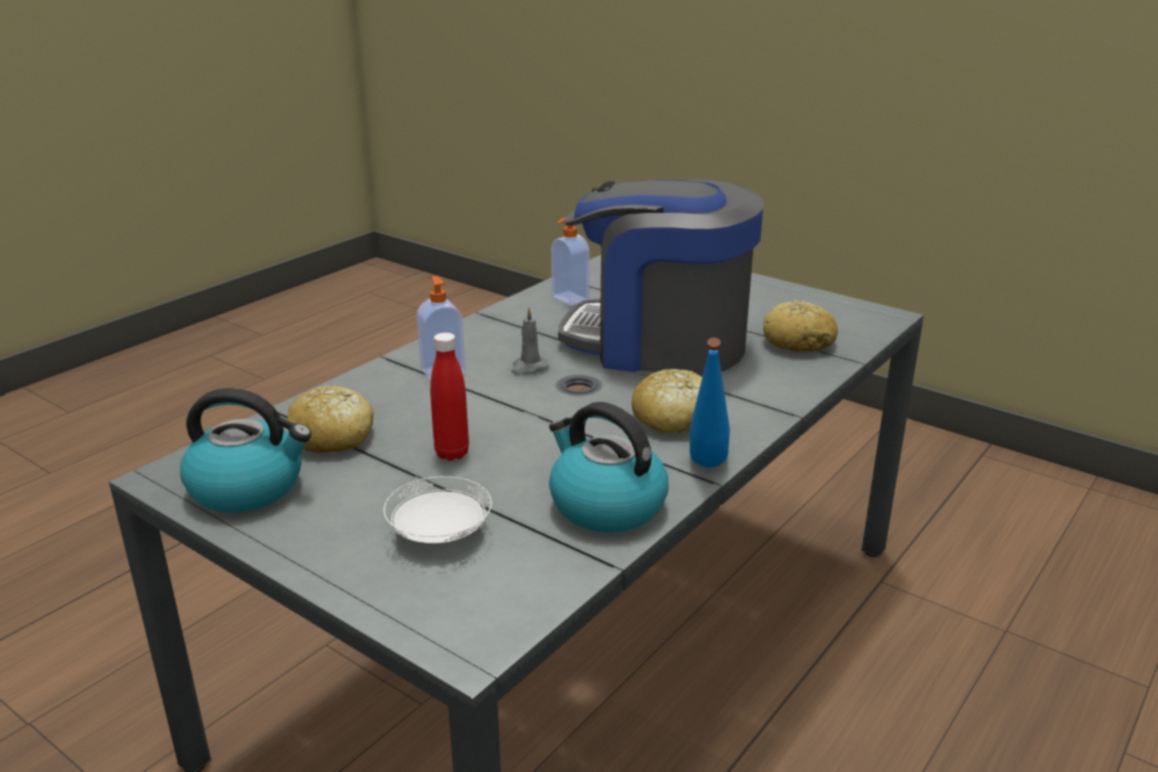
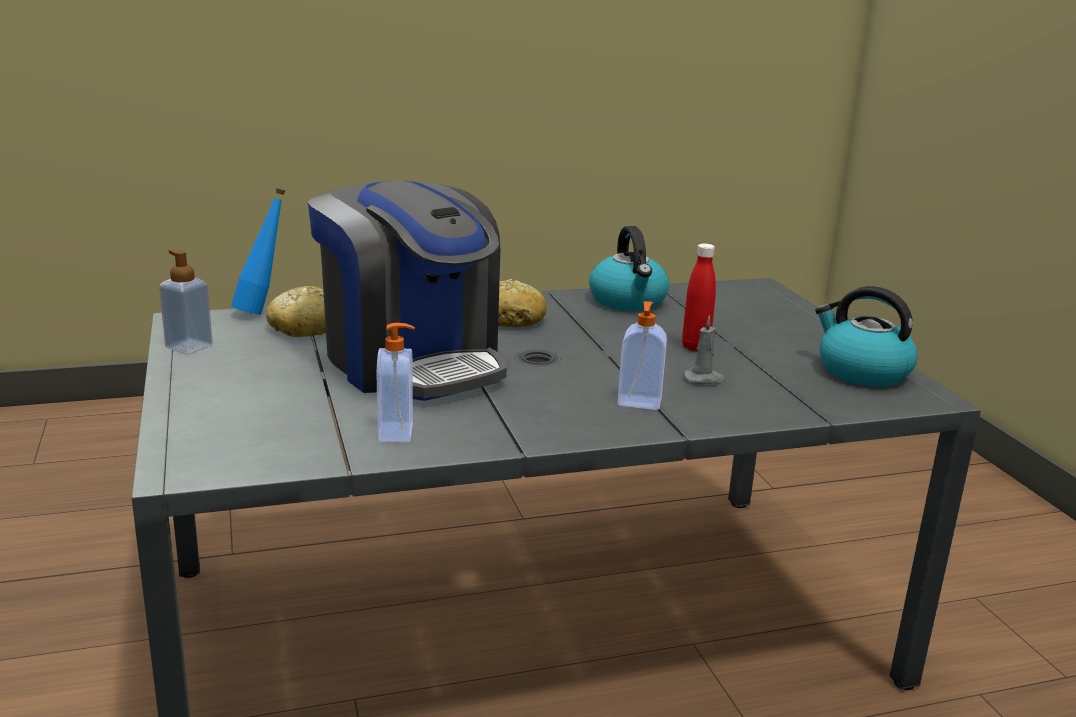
camera: 145 degrees left, 5 degrees down
(332, 437) = (781, 383): bread -> none
(439, 534) = (742, 318): white plate -> none
(528, 368) = (558, 380): grey candle -> grey candle (704, 379)
(706, 470) = (543, 296): blue bottle -> blue bottle (262, 311)
(818, 301) = (189, 347): none -> soap dispenser

